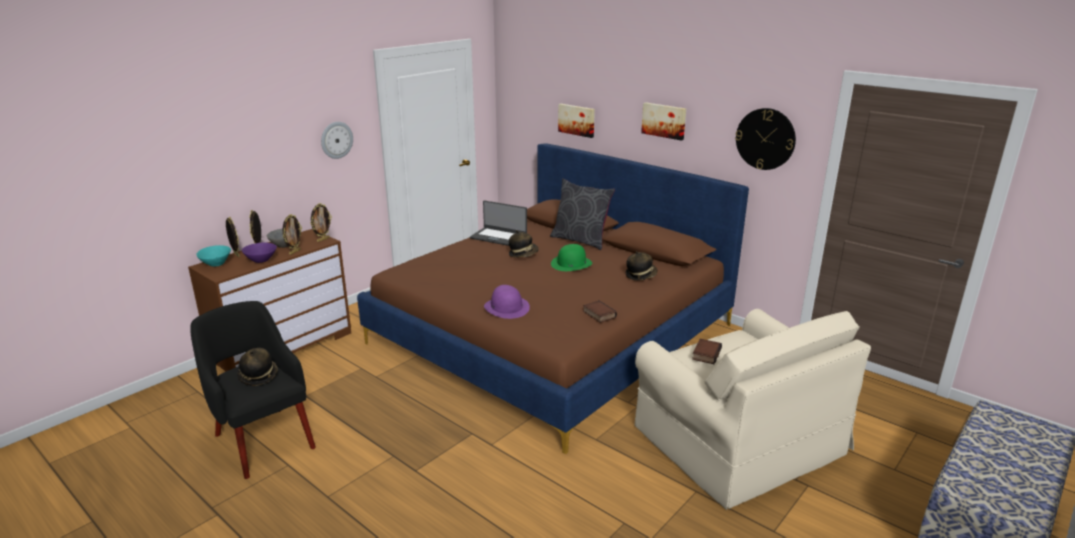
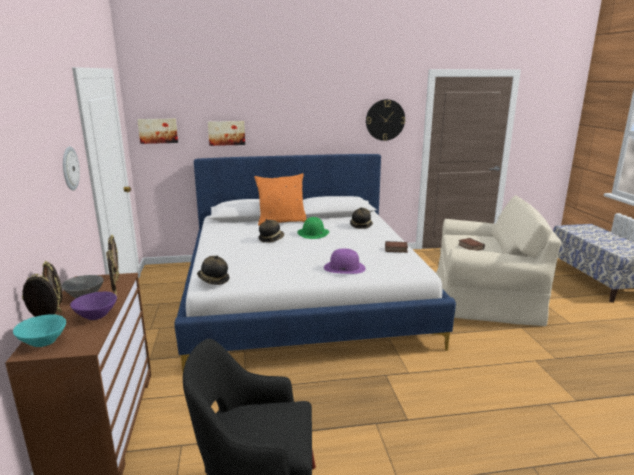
camera: 50 degrees left, 5 degrees down
(258, 376) = (261, 418): hat -> hat (213, 280)
(498, 237) = (225, 236): laptop -> none
(552, 334) = (303, 298): brown bed -> white bed
(580, 240) = (281, 221): grey pillow -> orange pillow
(664, 120) = (309, 120): picture -> picture (158, 130)

